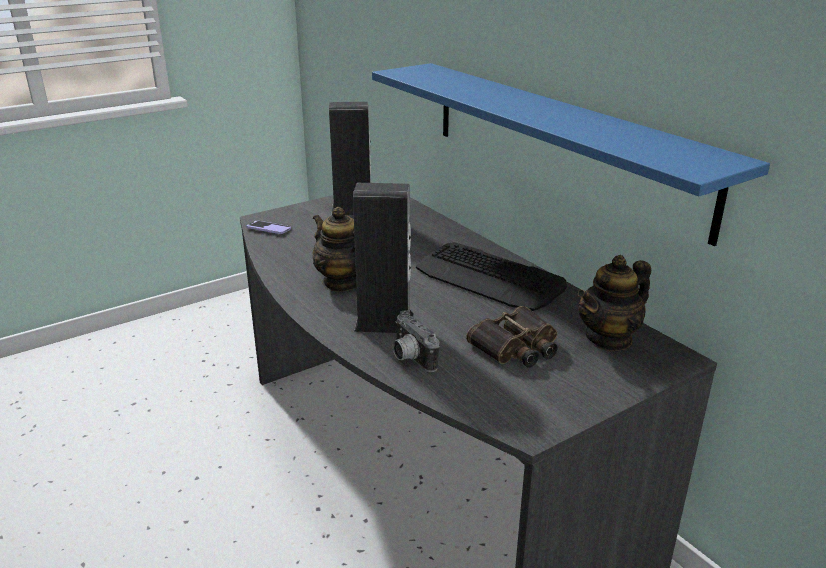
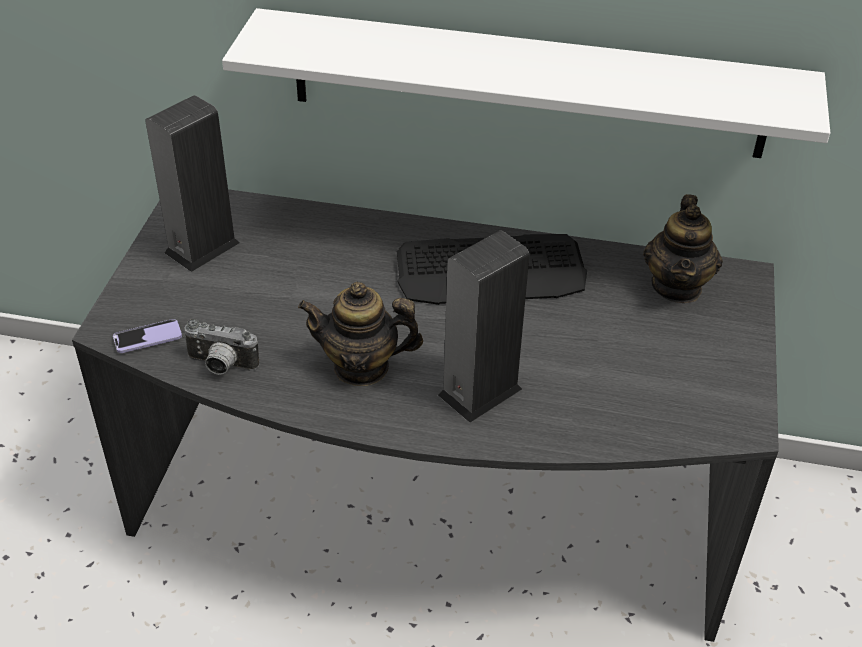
camera: 45 degrees left, 15 degrees up
(409, 358) = (563, 419): camera -> camera (220, 366)
(517, 347) = (626, 344): binoculars -> none
(559, 142) = (527, 84): blue shelf -> white shelf

